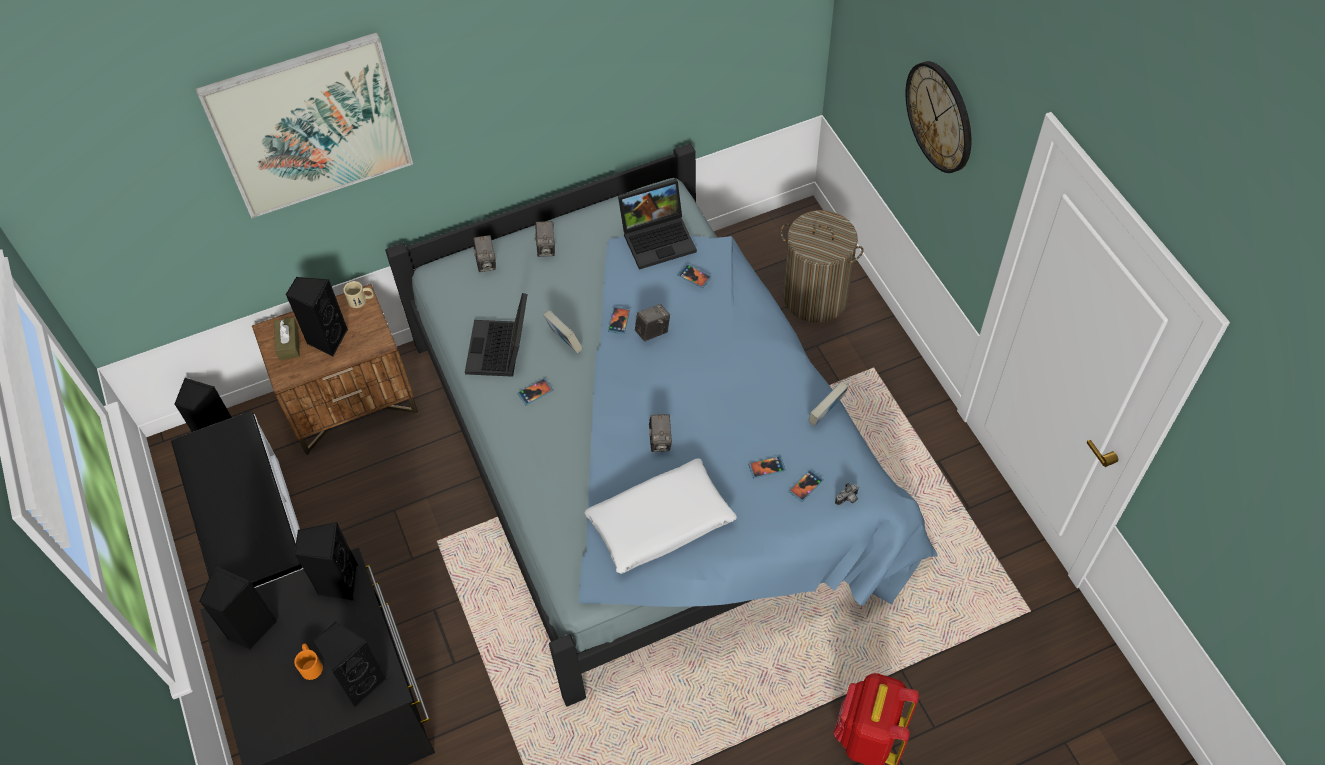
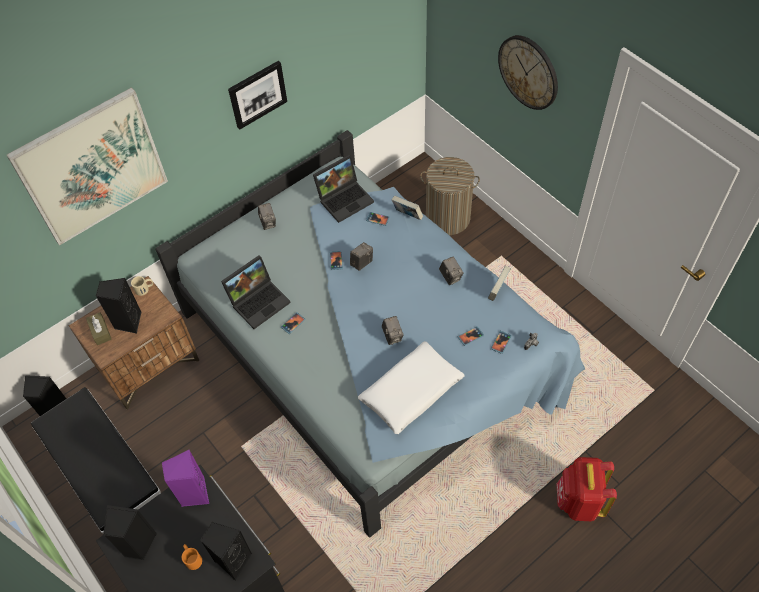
camera: 15 degrees left, 0 degrees up
(338, 582) = (193, 493): black speaker -> purple speaker
(486, 263) = (229, 242): camera -> camera (450, 277)
(501, 351) = (259, 300): laptop -> laptop turned 120 degrees counterclockwise
(558, 71) = (257, 94): none -> picture
(564, 342) = (302, 284): book -> book (407, 215)

